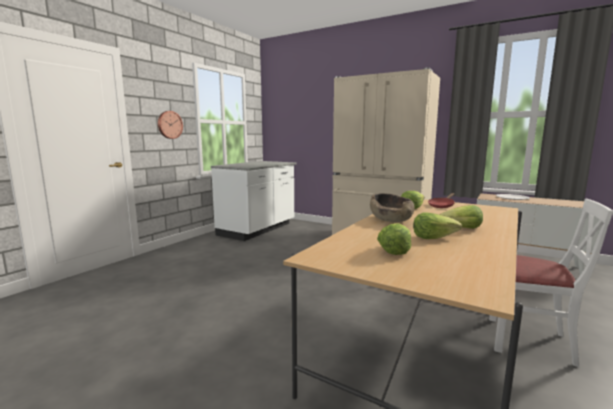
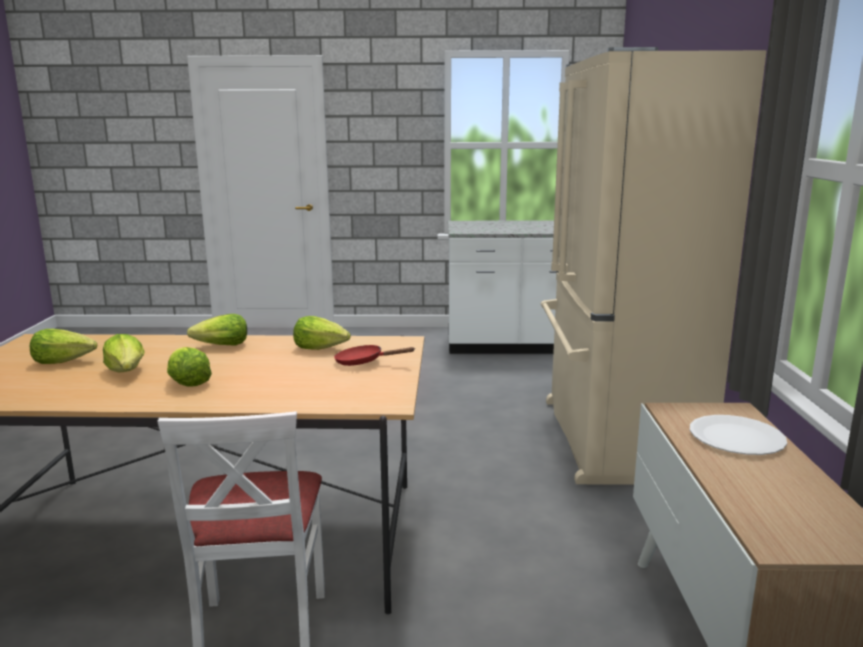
camera: 60 degrees right, 5 degrees up
(169, 125) = (392, 153): wall clock -> none
(391, 219) = (222, 346): brown bowl -> lettuce

